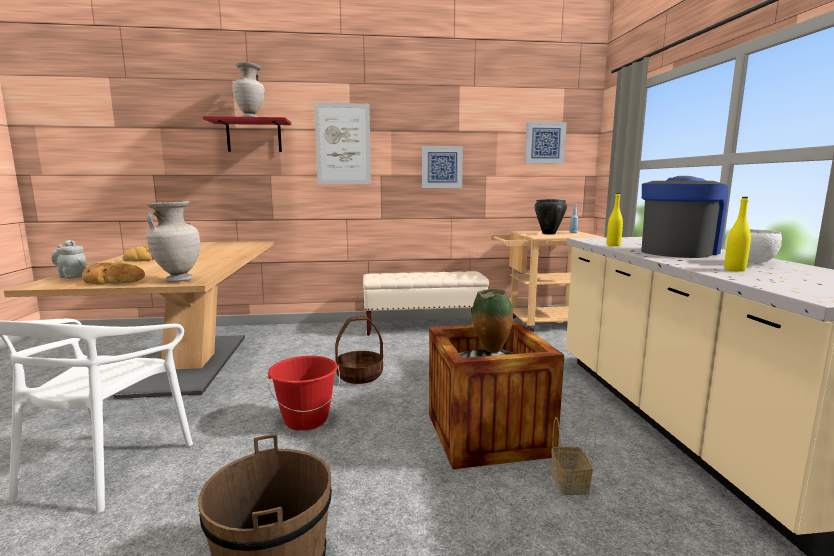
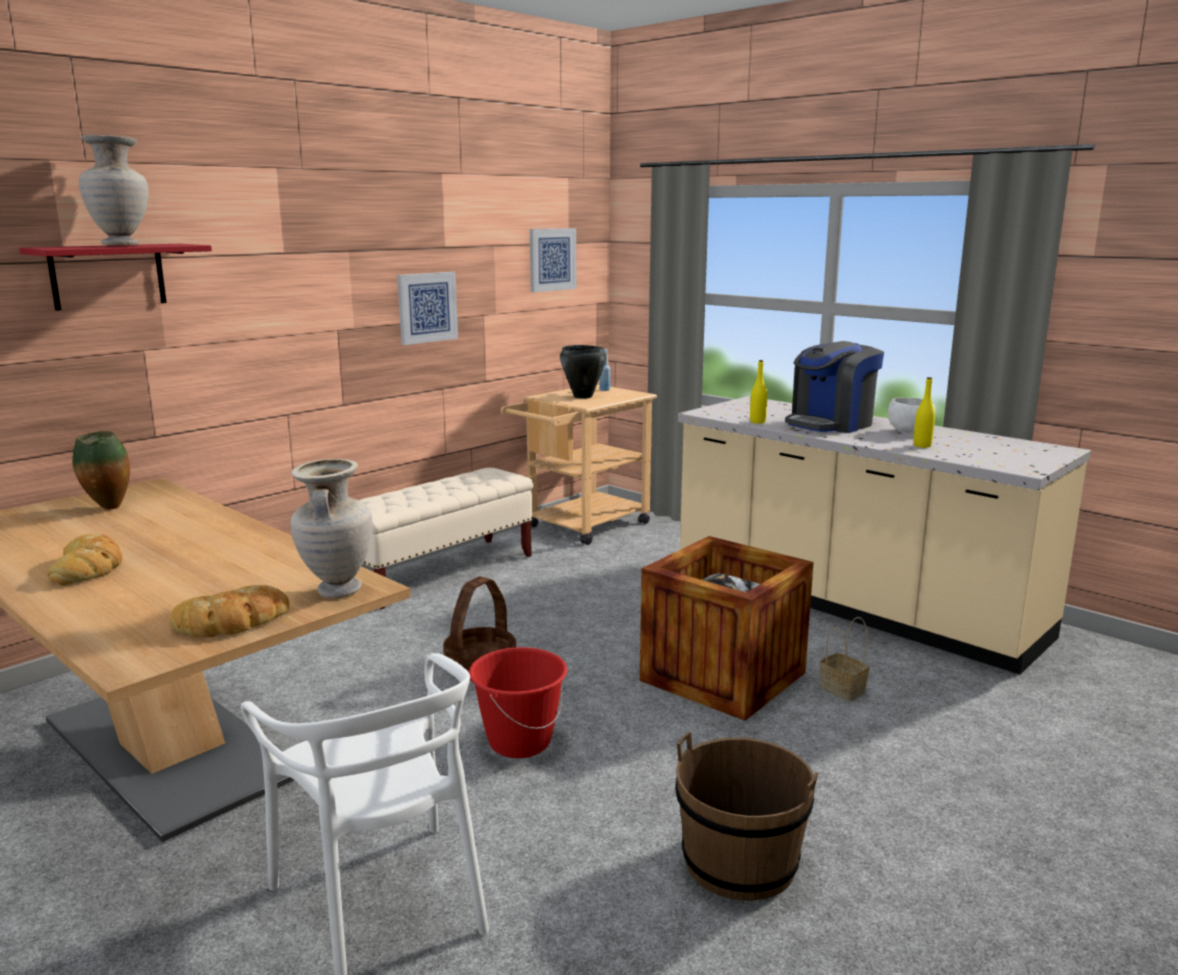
camera: 40 degrees left, 5 degrees up
(72, 276) = (113, 637): grey teapot -> none
(343, 144) = (275, 280): picture -> none
(491, 351) = (730, 578): vase -> vase (108, 508)
(678, 252) = (831, 424): coffee machine -> coffee machine turned 135 degrees counterclockwise

